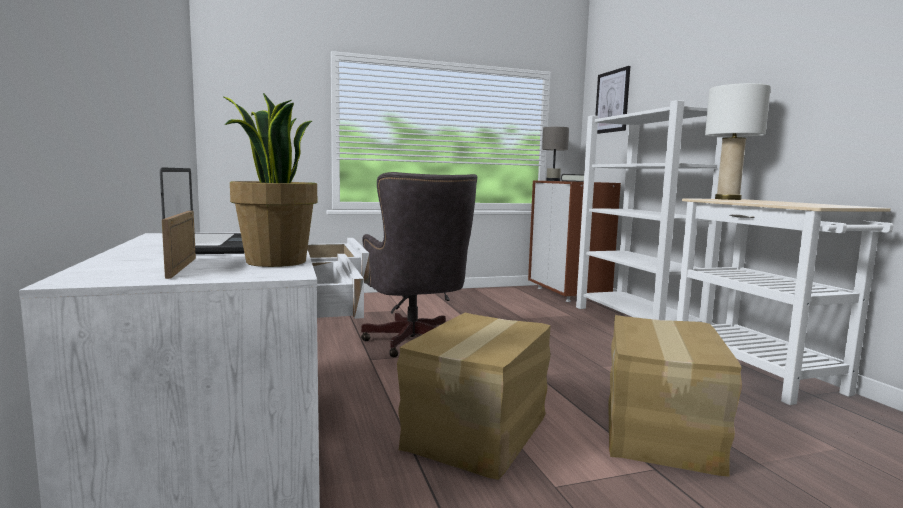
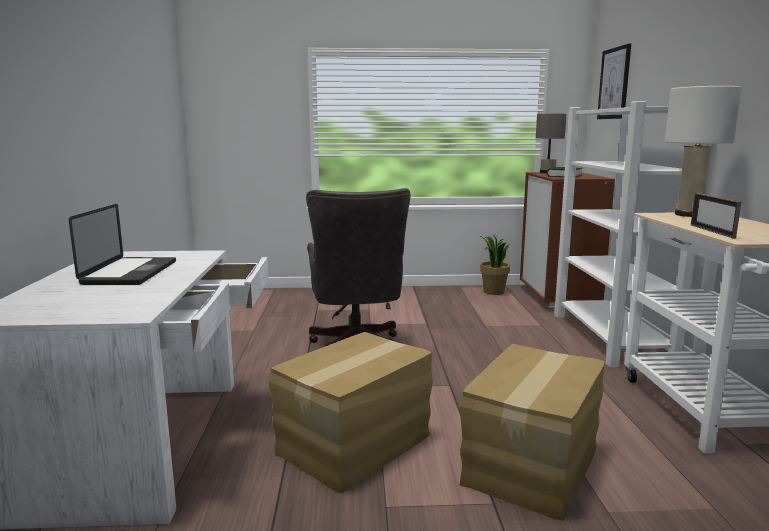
camera: 15 degrees right, 5 degrees up
(182, 267) = (71, 303): picture frame -> picture frame (711, 231)
(275, 262) = (146, 298): potted plant -> potted plant (493, 292)

